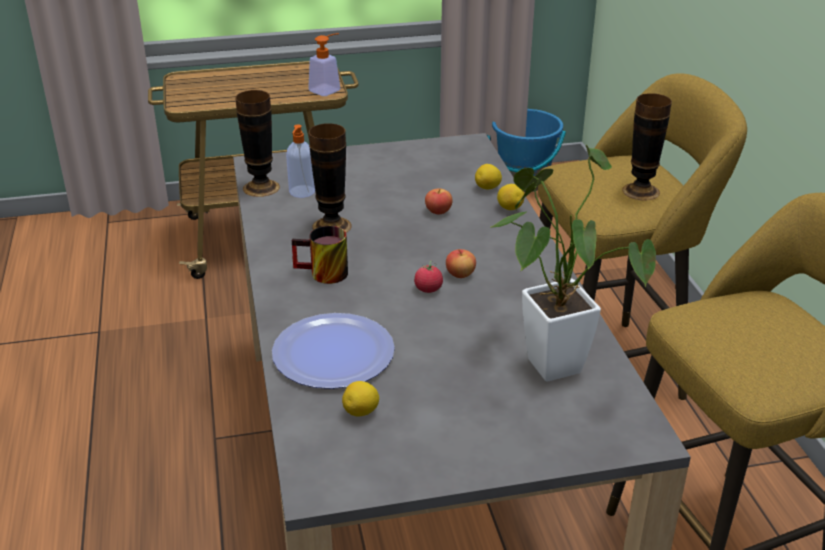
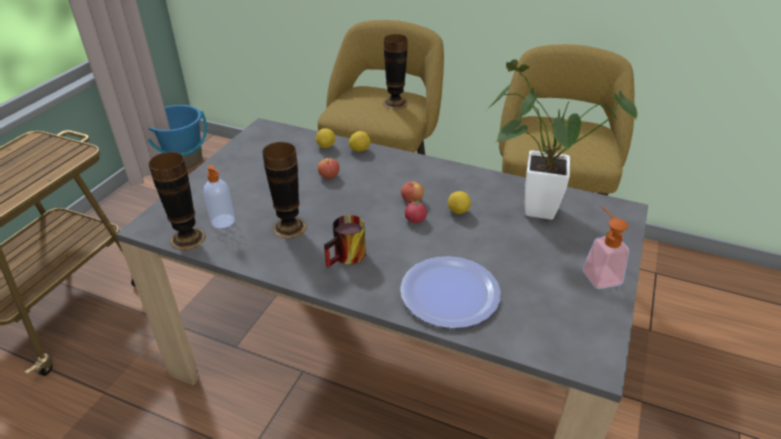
camera: 55 degrees left, 5 degrees up
(328, 89) = (75, 150): soap dispenser -> soap dispenser (598, 273)
(361, 412) = (527, 308): lemon -> lemon (458, 211)

